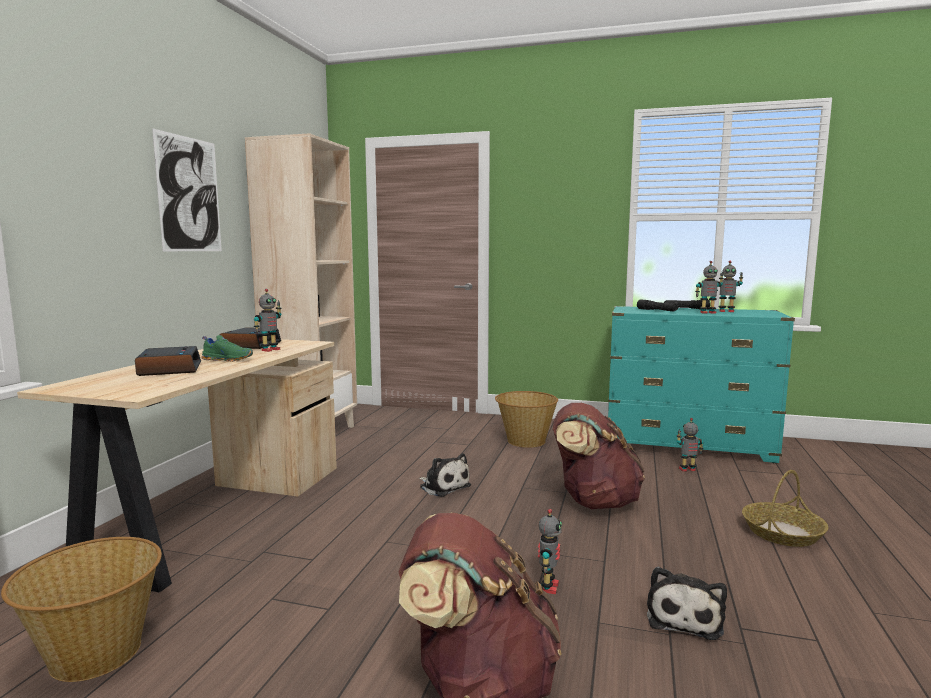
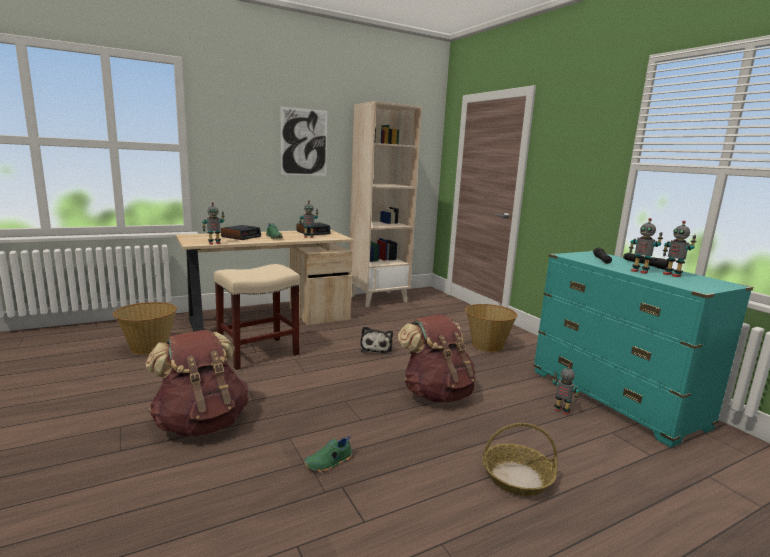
camera: 45 degrees right, 5 degrees up
(324, 561) = (258, 354): none -> beige stool
(548, 587) = (307, 412): toy robot -> toy robot (214, 243)
(684, 617) = (329, 463): plush toy -> green shoe

